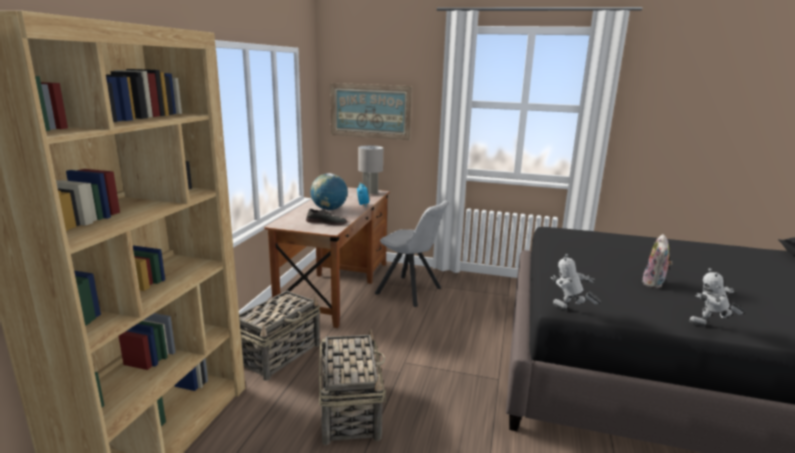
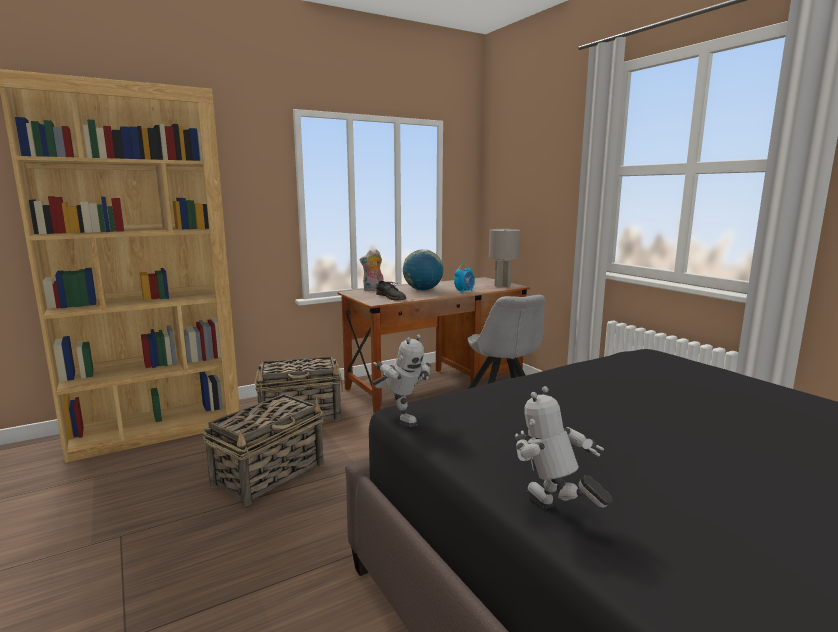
camera: 45 degrees right, 5 degrees down
(370, 111) = (521, 189): picture -> none
(569, 312) = (401, 418): toy robot -> toy robot turned 150 degrees clockwise
(654, 284) = (629, 442): plush toy -> plush toy (373, 290)

